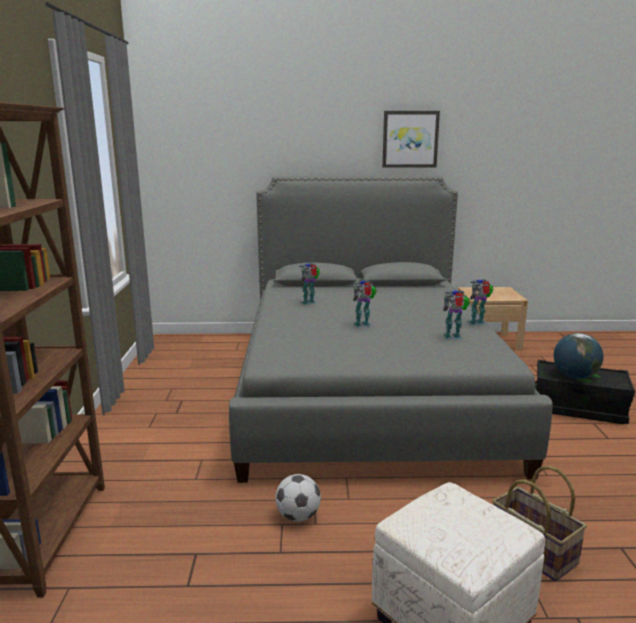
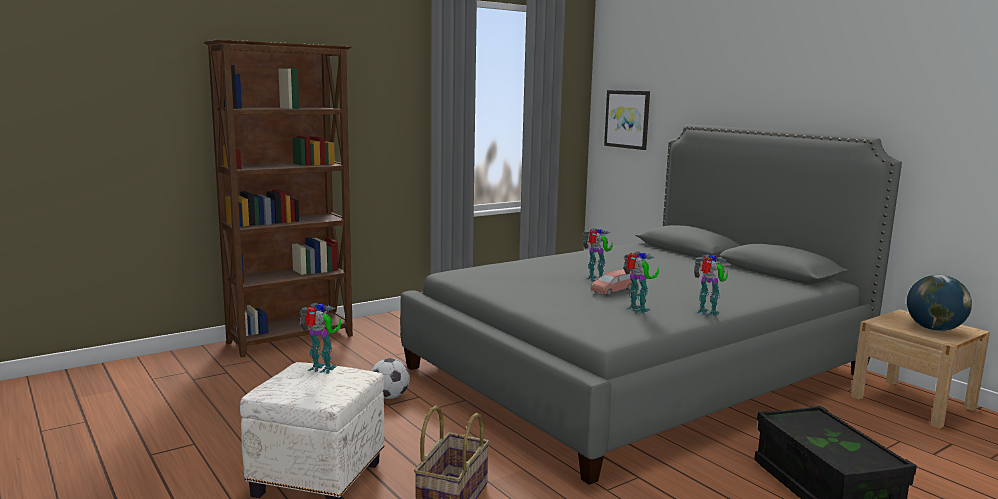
camera: 55 degrees right, 5 degrees down
(309, 303) = (619, 258): toy robot -> toy robot (322, 370)
(397, 329) = (612, 291): none -> pink toy car
(410, 139) = (852, 85): picture -> picture (627, 119)
(575, 376) = (815, 434): globe -> globe (934, 329)

